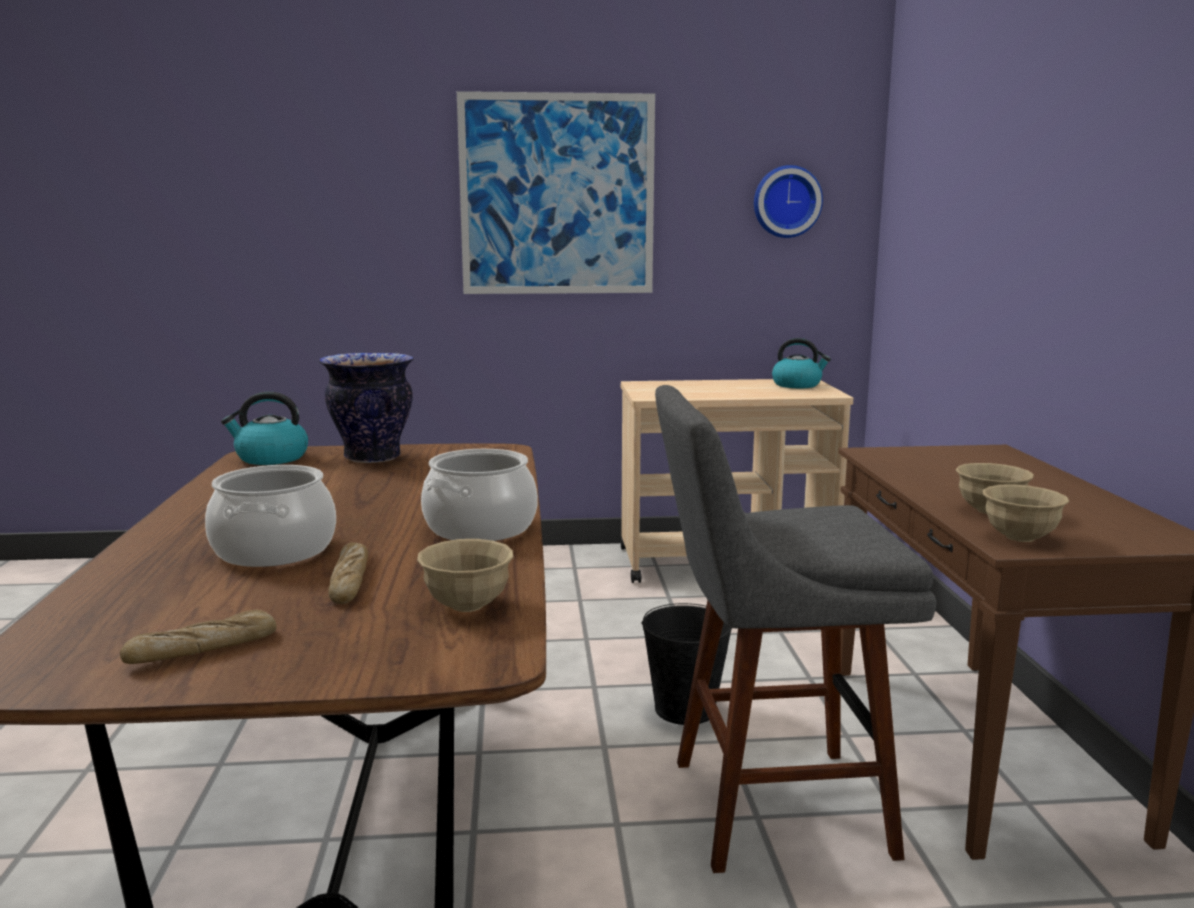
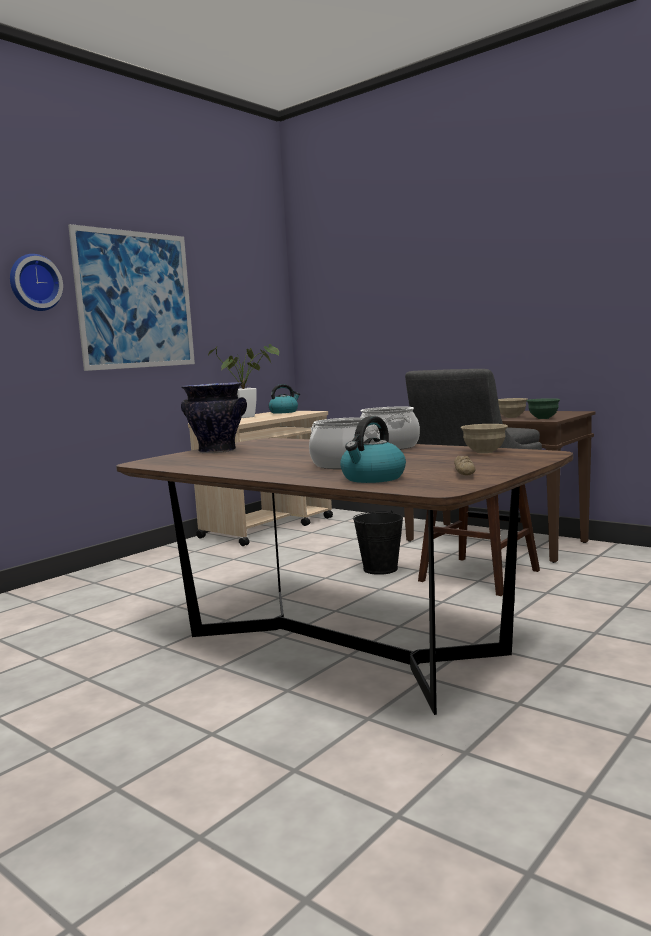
camera: 45 degrees left, 5 degrees down
(270, 458) = (159, 461): kettle -> kettle (373, 478)
(350, 582) = (421, 459): bread -> none
(722, 385) = (250, 416): none -> potted plant
(786, 202) = (251, 306): wall clock -> wall clock (34, 283)
(1020, 537) = (543, 418): beige bowl -> green bowl

